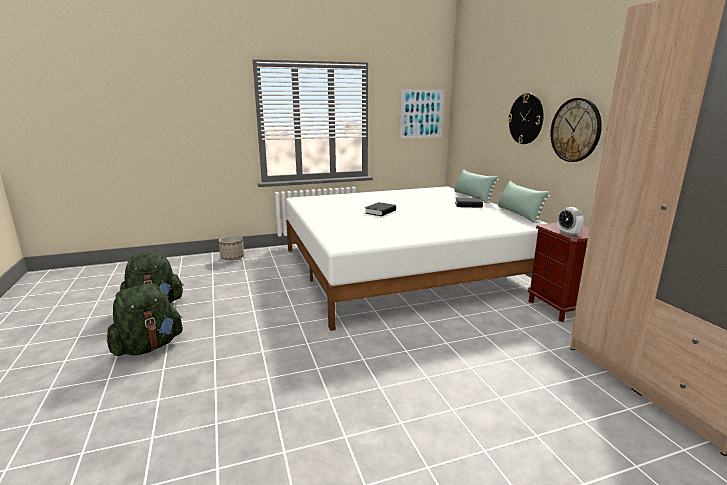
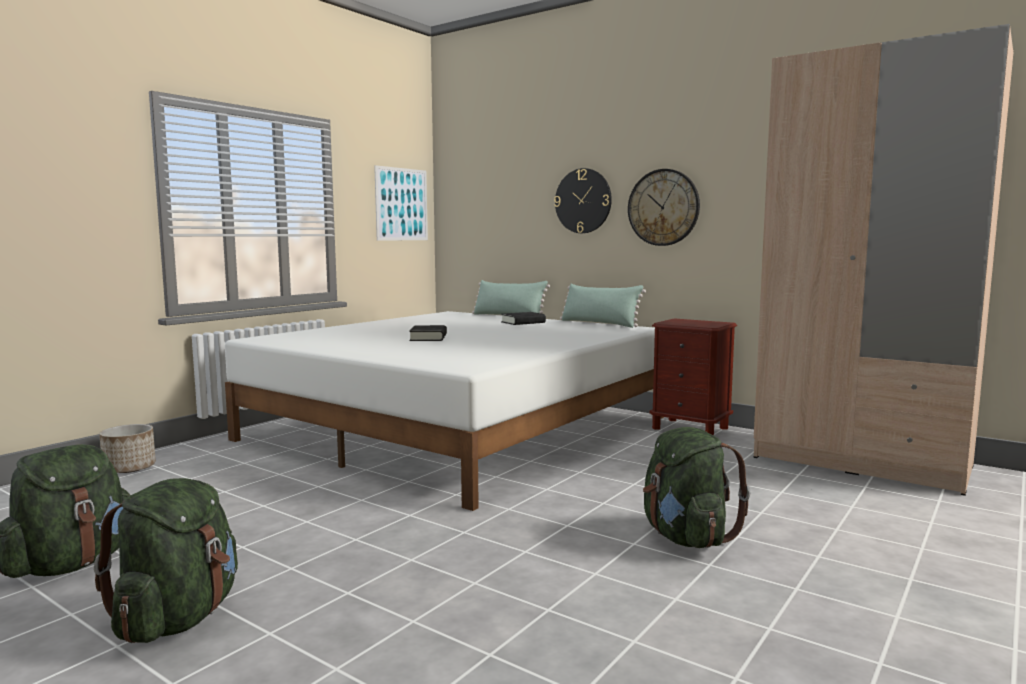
camera: 35 degrees left, 10 degrees down
(417, 396) = (686, 537): none -> green backpack
(568, 233) = (699, 325): alarm clock -> none

